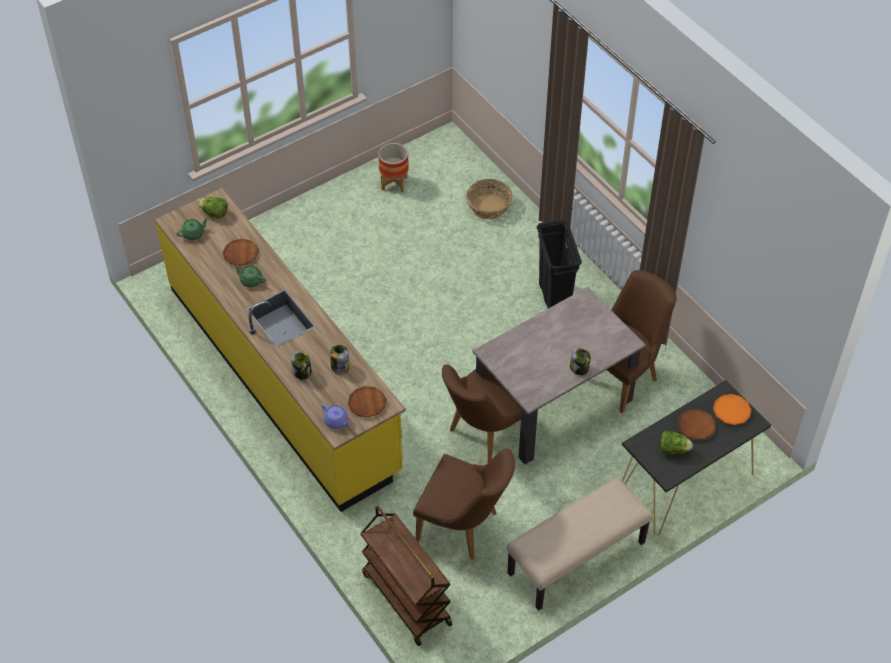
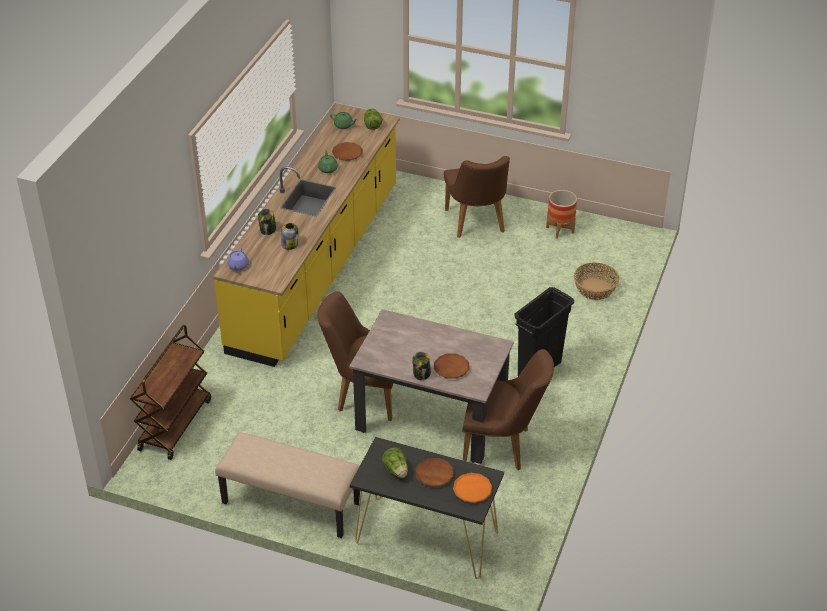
camera: 55 degrees right, 10 degrees down
(367, 403) = (268, 273): brown plate -> brown plate (451, 368)
(464, 528) = (265, 425): brown chair -> brown chair (477, 224)

